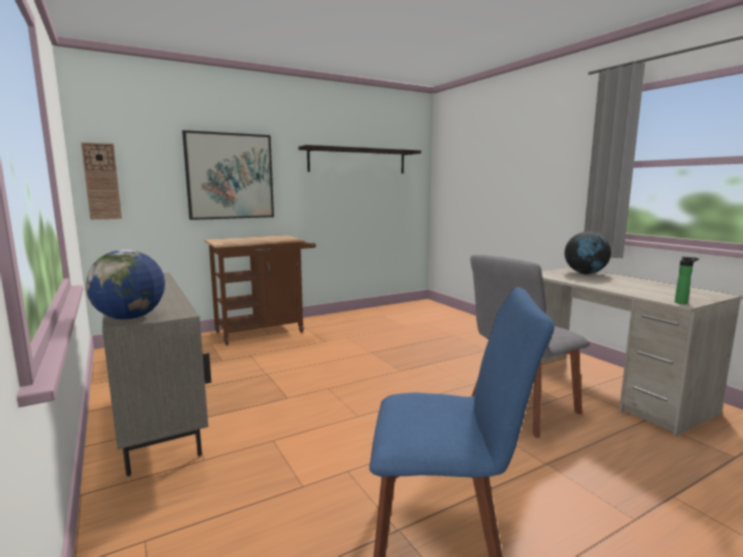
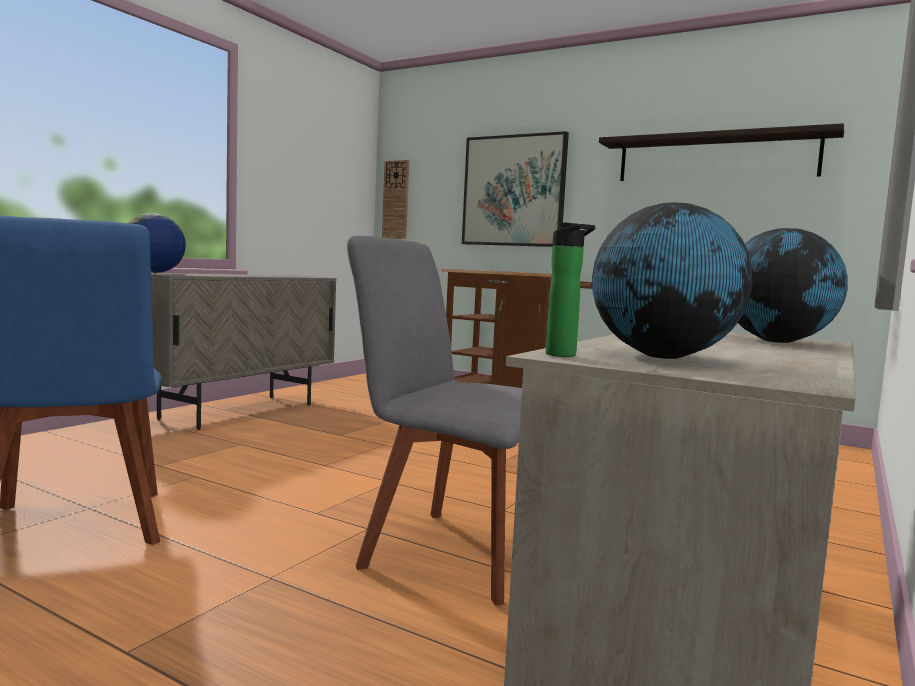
camera: 60 degrees right, 5 degrees down
(666, 293) = (662, 356): none -> globe

